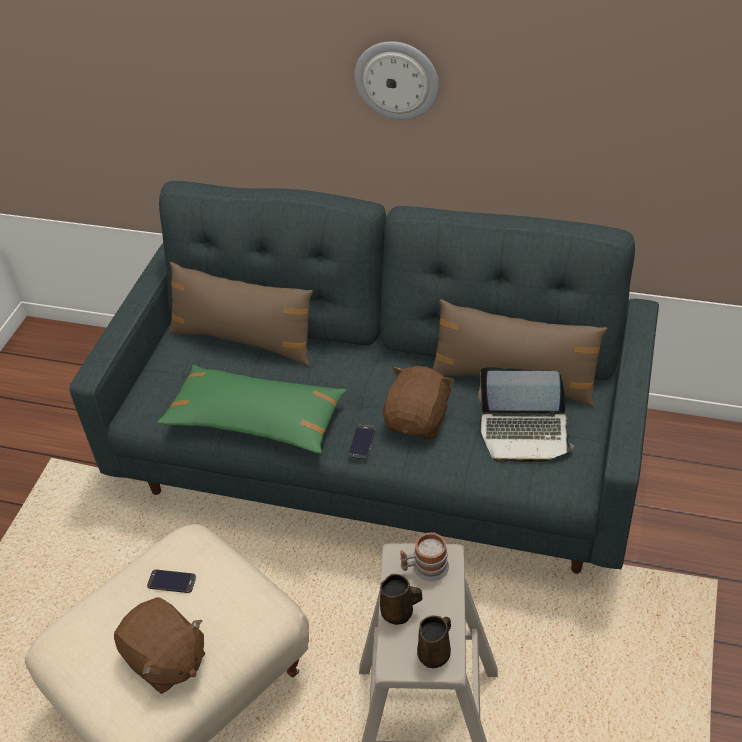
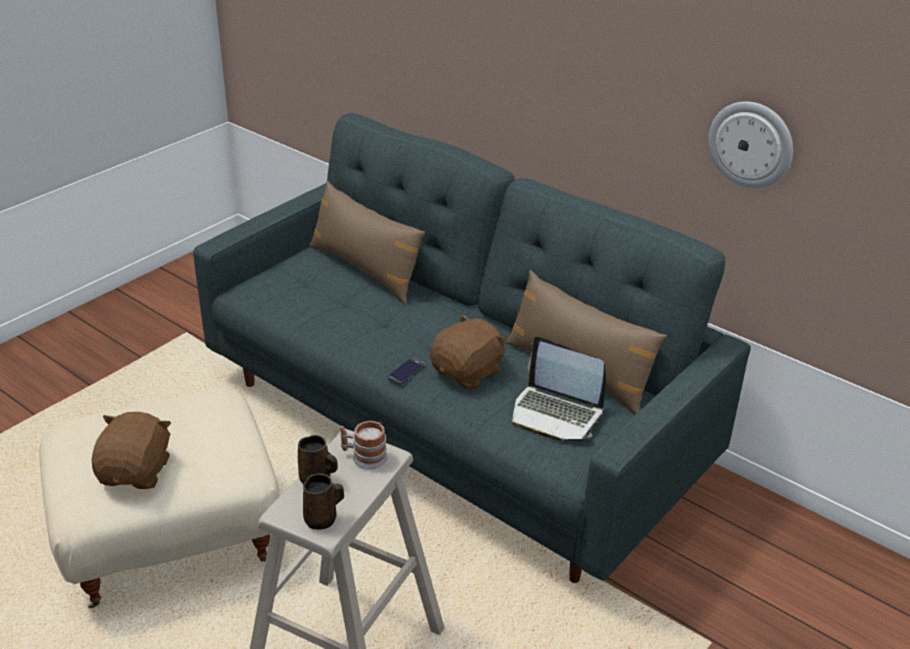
camera: 20 degrees right, 10 degrees down
(166, 660) = (137, 472): brown plush toy -> brown plush toy turned 150 degrees counterclockwise
(171, 581) = (183, 420): phone -> none
(255, 420) = (331, 327): green pillow -> none
(397, 80) = (552, 59): wall clock -> wall clock (751, 144)

